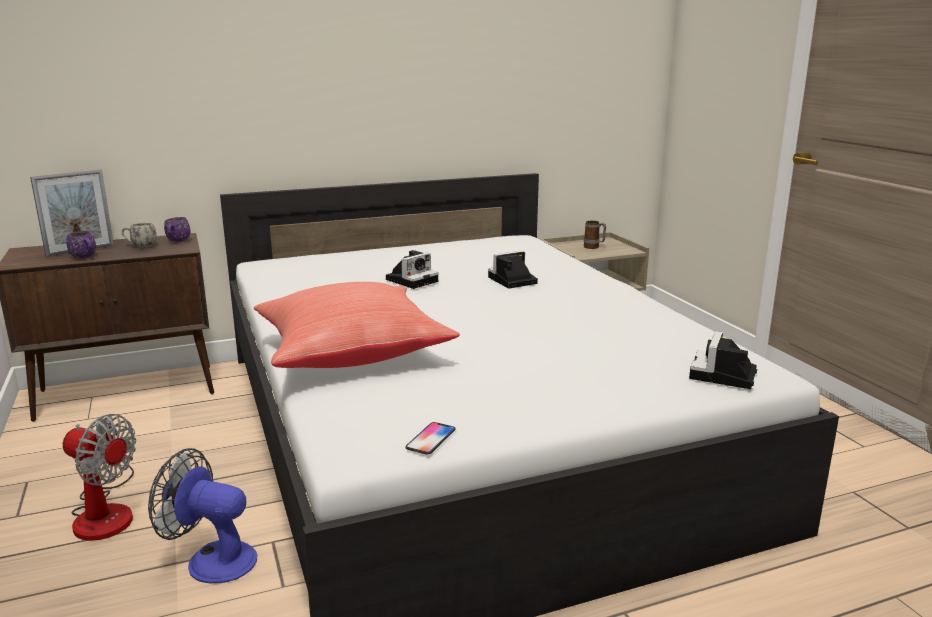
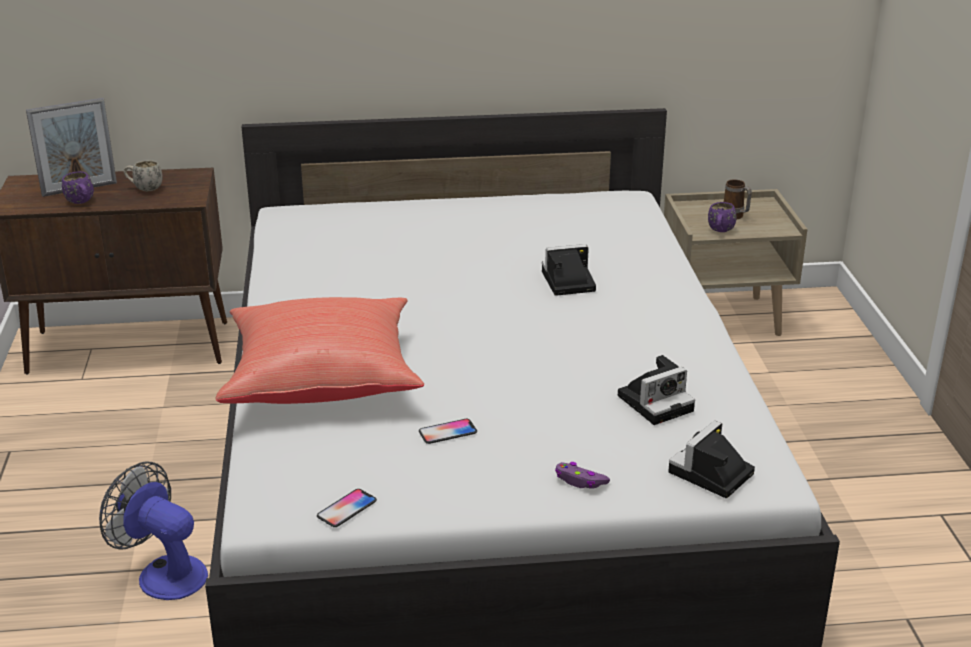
camera: 15 degrees right, 10 degrees up
(106, 511) = (77, 500): fan -> none
(177, 242) = (187, 184): purple mug -> purple mug (720, 232)
(413, 280) = (446, 267): camera -> camera (657, 402)
(486, 375) = (447, 432): none -> phone
(623, 393) = (580, 481): none -> purple game controller

